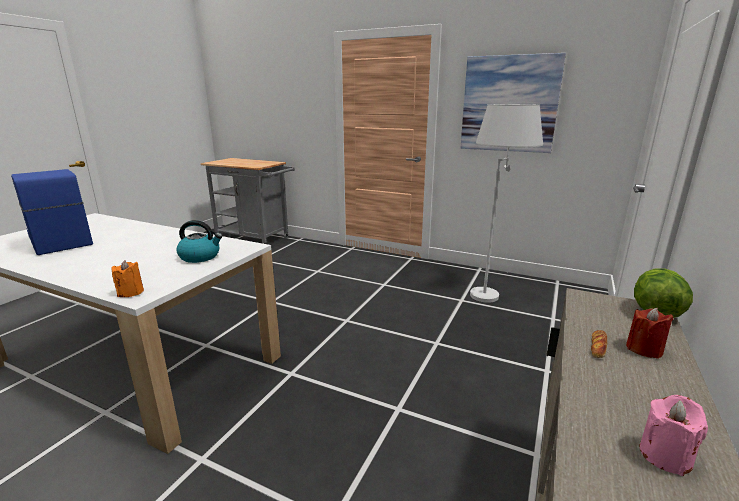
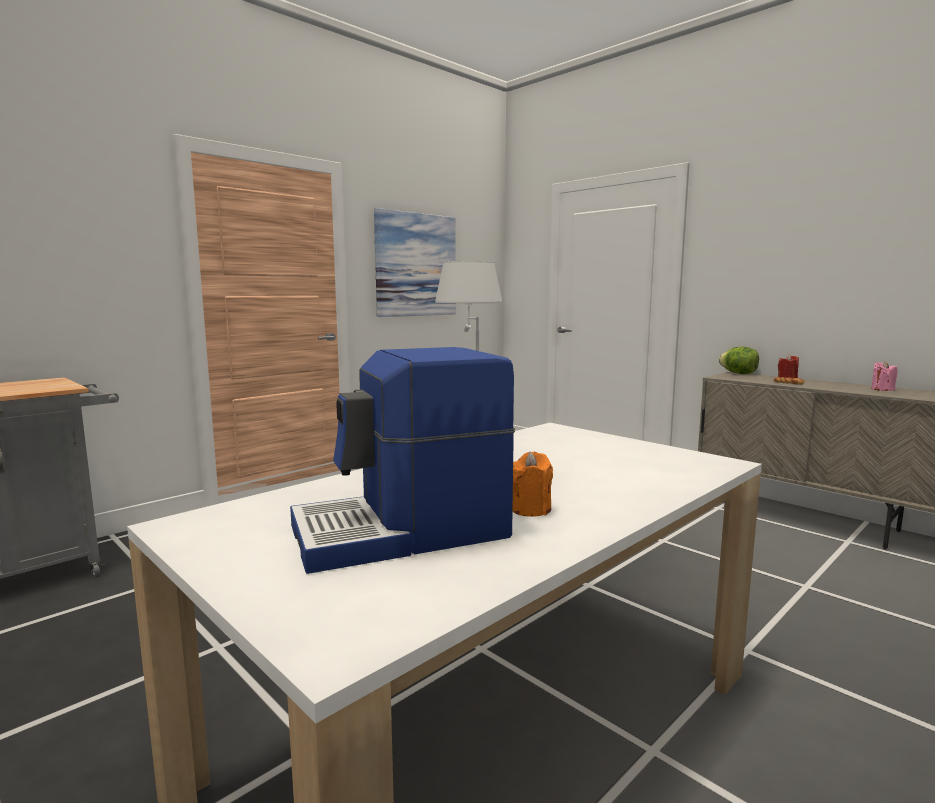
camera: 70 degrees left, 10 degrees down
(130, 292) = (713, 466): orange candle -> orange candle (531, 509)
(200, 257) = (583, 444): kettle -> none

